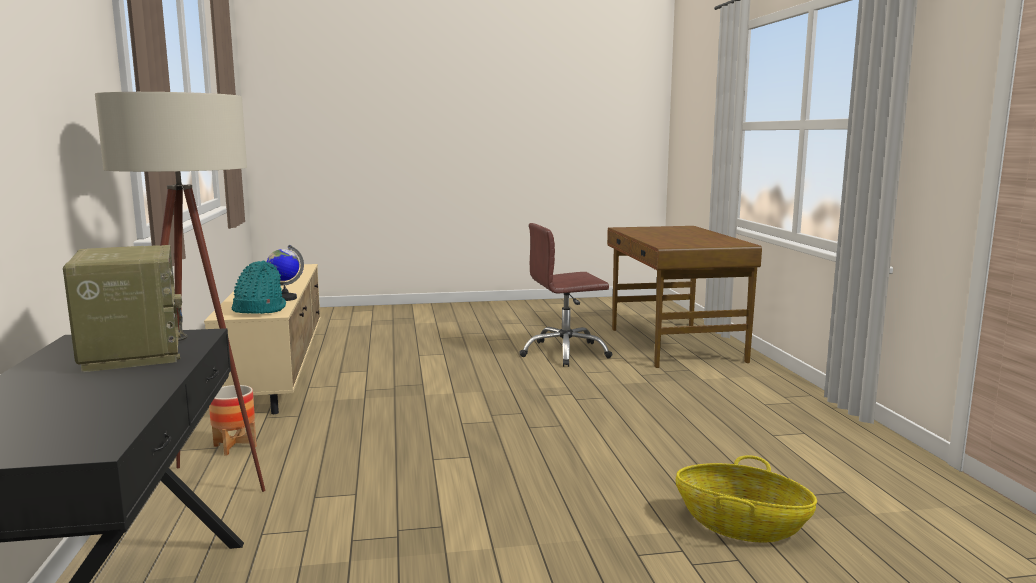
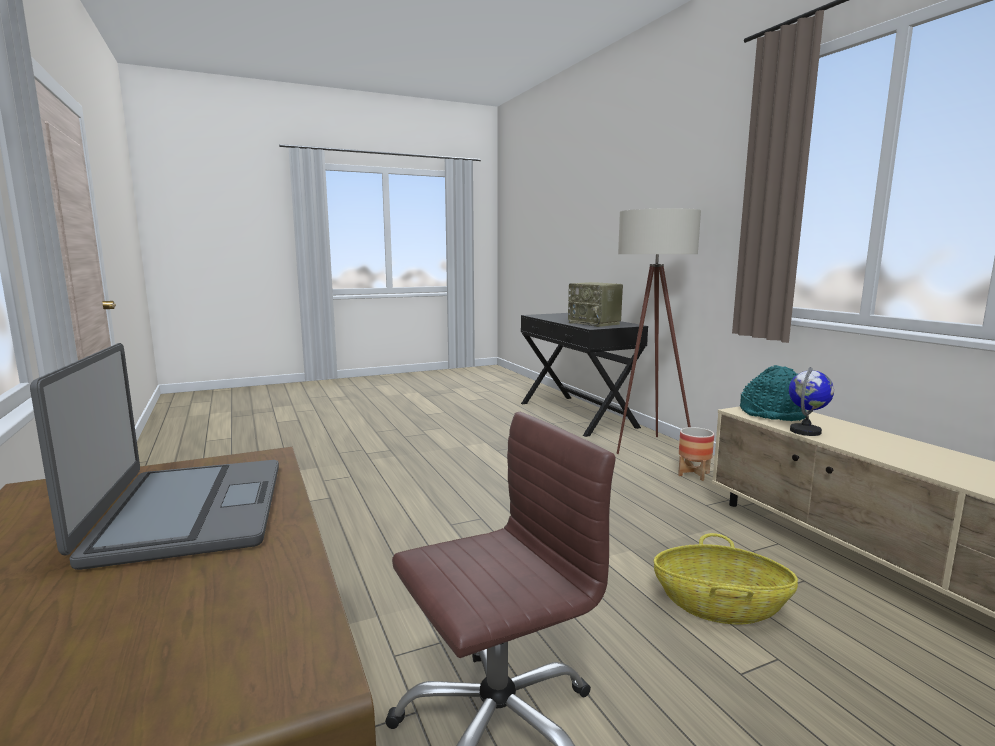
camera: 165 degrees right, 0 degrees up
(674, 238) = (187, 512): none -> laptop
(741, 525) = (326, 466): basket -> basket (720, 606)

